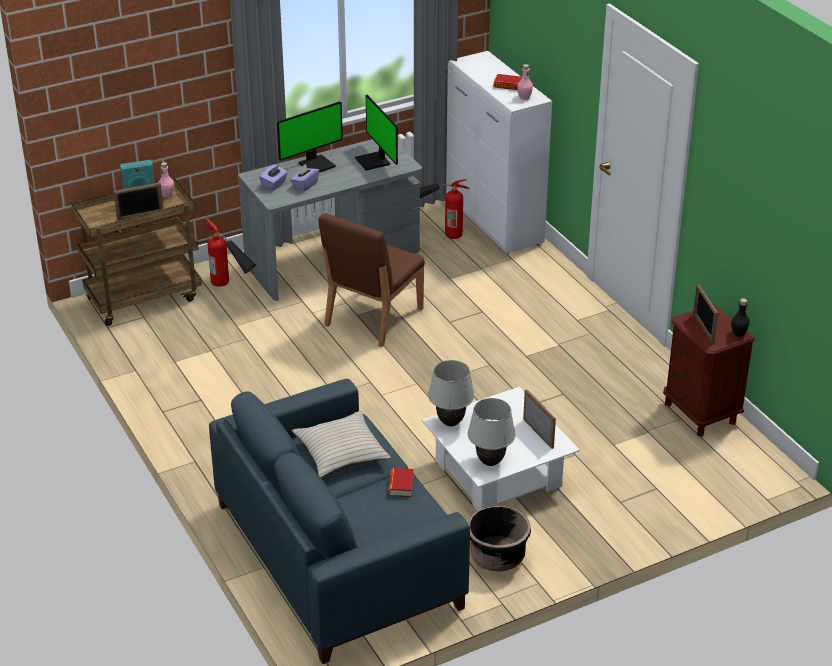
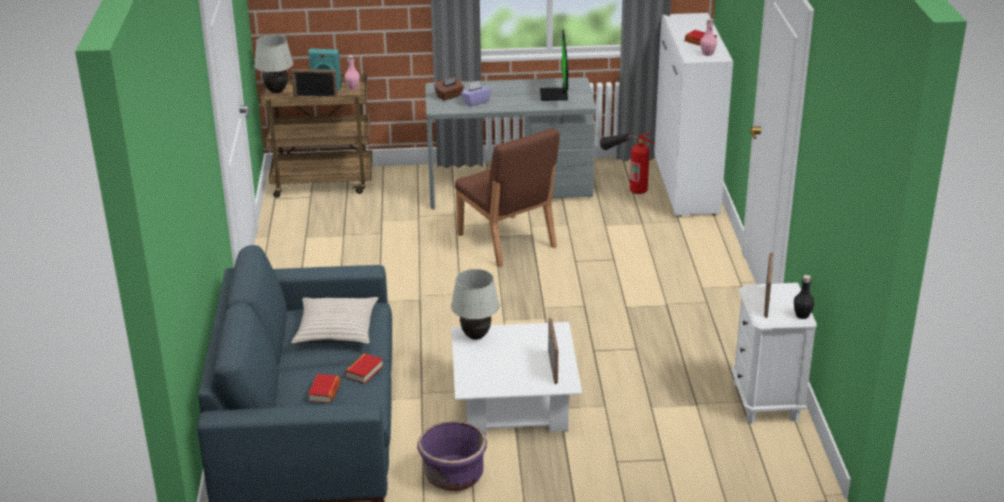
camera: 25 degrees right, 5 degrees down
(231, 288) = (402, 191): fire extinguisher -> none
(274, 184) = (449, 96): purple tissue box -> brown tissue box
(316, 164) = (501, 88): monitor -> none
(372, 317) = (507, 241): brown chair -> brown chair turned 90 degrees counterclockwise
(382, 515) = (324, 392): none -> book
(490, 462) = (484, 380): white table lamp -> white table lamp (276, 91)
(497, 557) = (453, 476): black planter -> purple planter
(700, 413) = (766, 401): brown nightstand -> white nightstand

